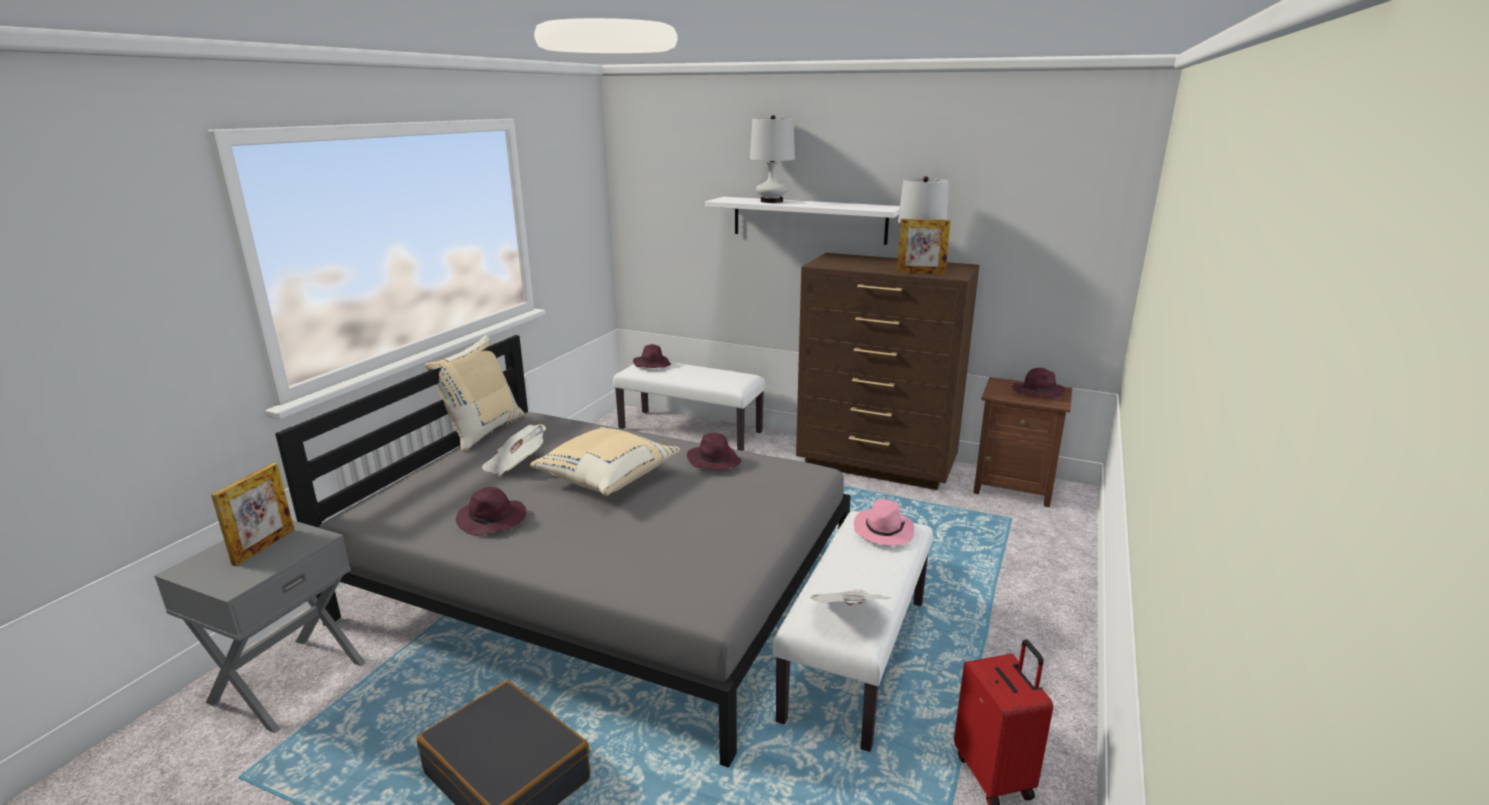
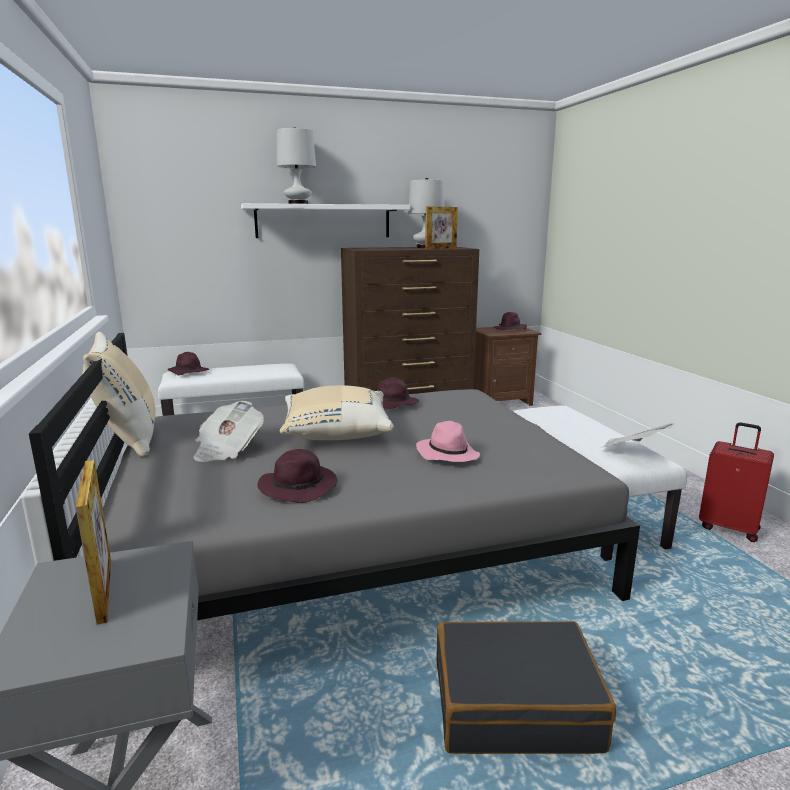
camera: 40 degrees left, 5 degrees down
(883, 531) = (555, 412): pink hat -> pink hat (447, 454)

